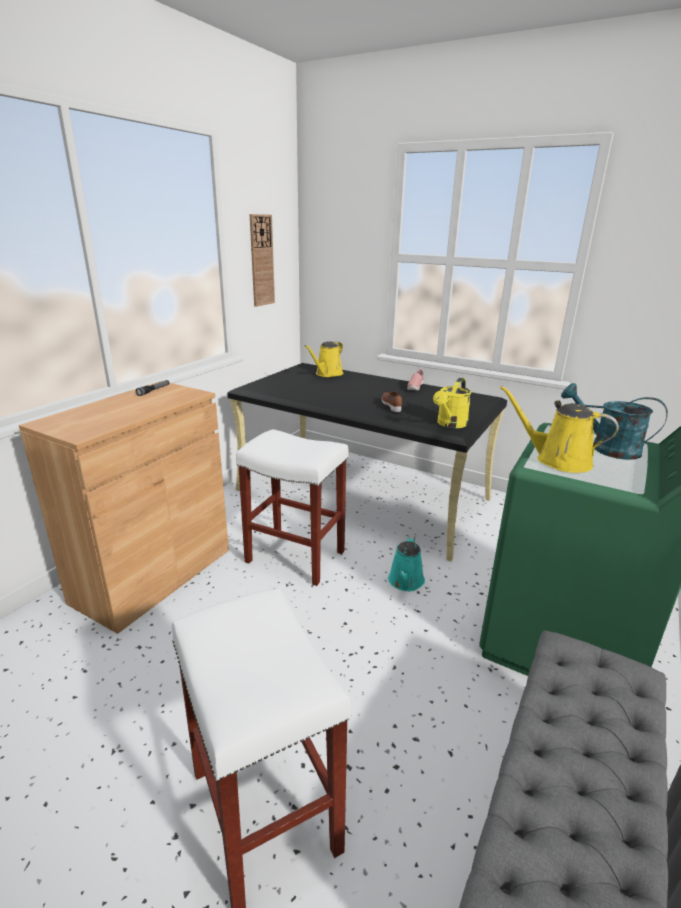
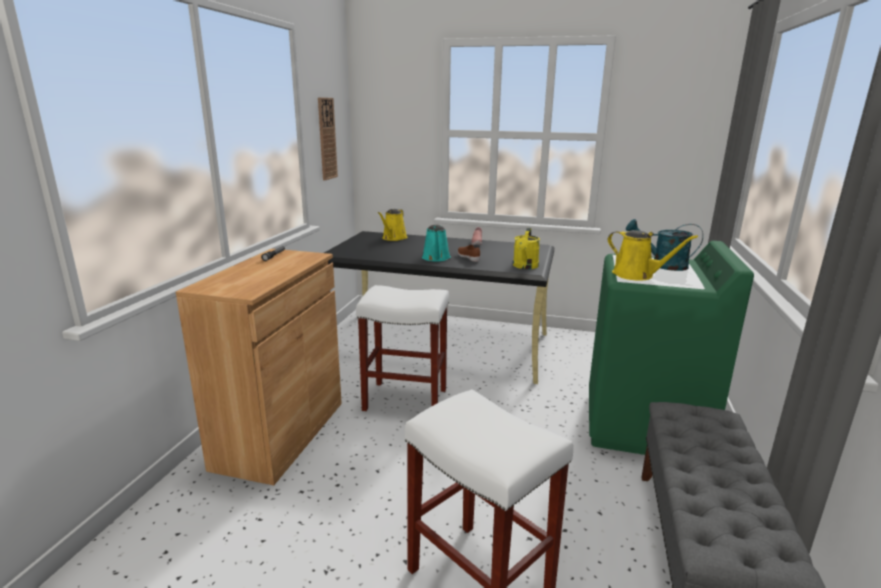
camera: 15 degrees left, 5 degrees down
(405, 582) = (508, 404): turquoise watering can -> turquoise watering can (436, 258)
(557, 460) = (636, 275): yellow watering can -> yellow watering can turned 150 degrees counterclockwise

